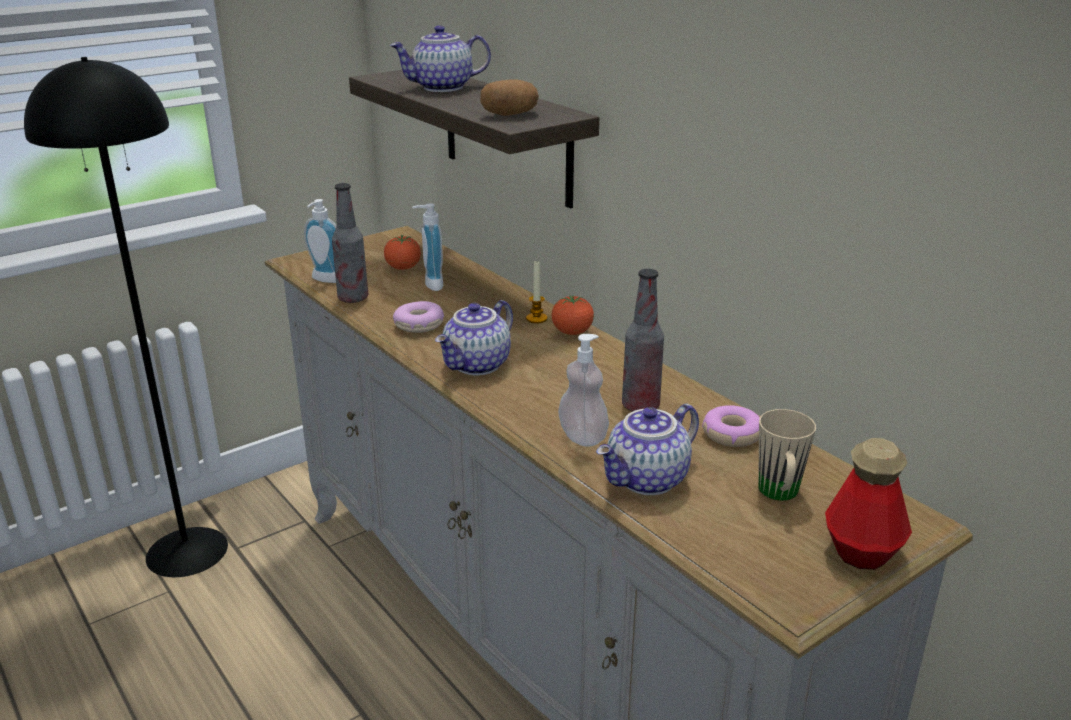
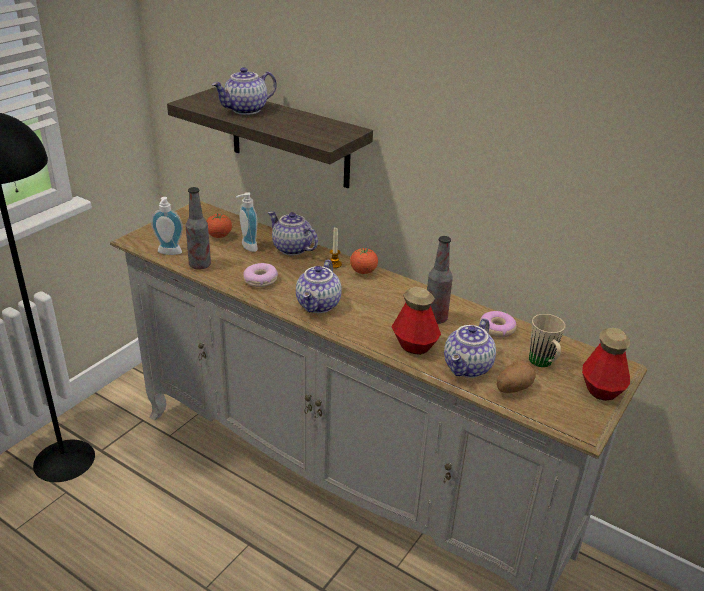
camera: 20 degrees left, 5 degrees up
(489, 293) = (291, 249): none -> teapot
(510, 114) = (315, 133): potato -> potato (513, 388)
(582, 437) = (414, 345): soap dispenser -> bottle

